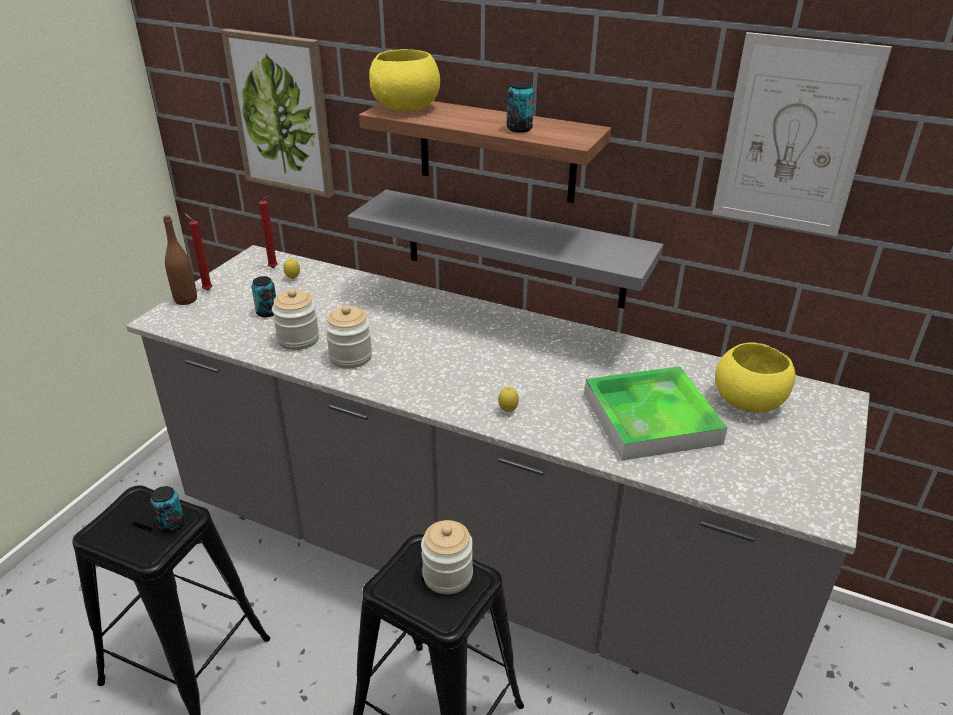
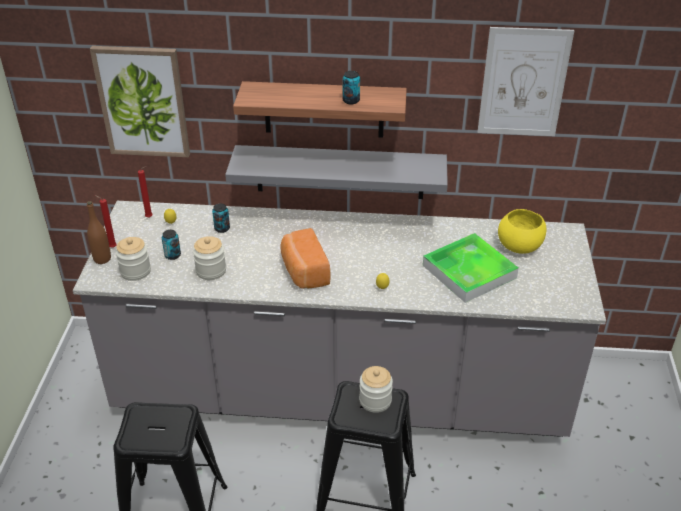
camera: 20 degrees left, 5 degrees up
(172, 525) = (177, 421): can -> can (222, 228)
(350, 357) = (257, 275): jar -> jar (135, 271)
(405, 107) = (260, 93): yellow bowl -> none
(413, 366) = (303, 272): none -> bread

